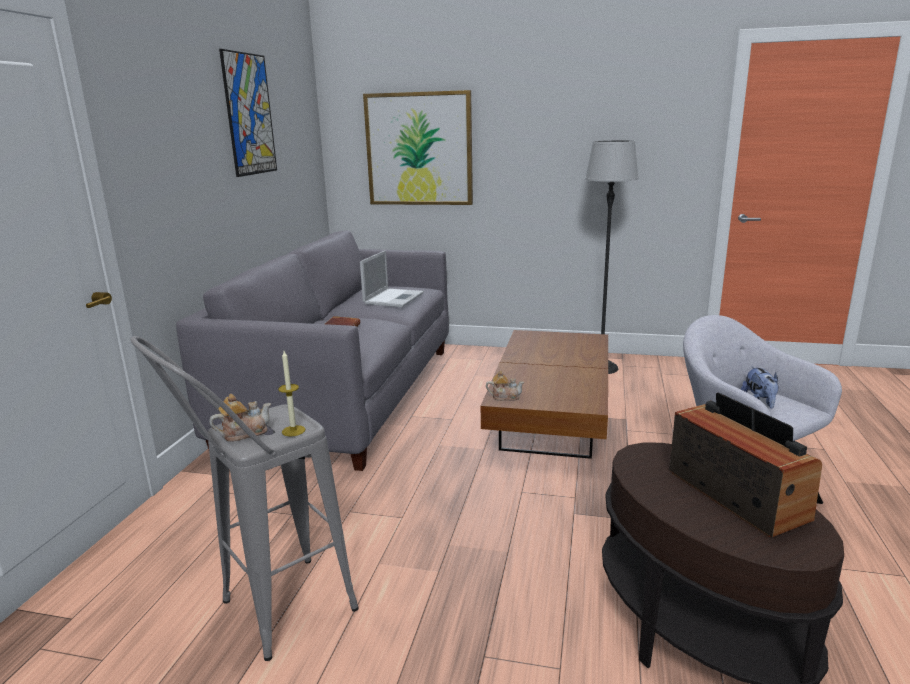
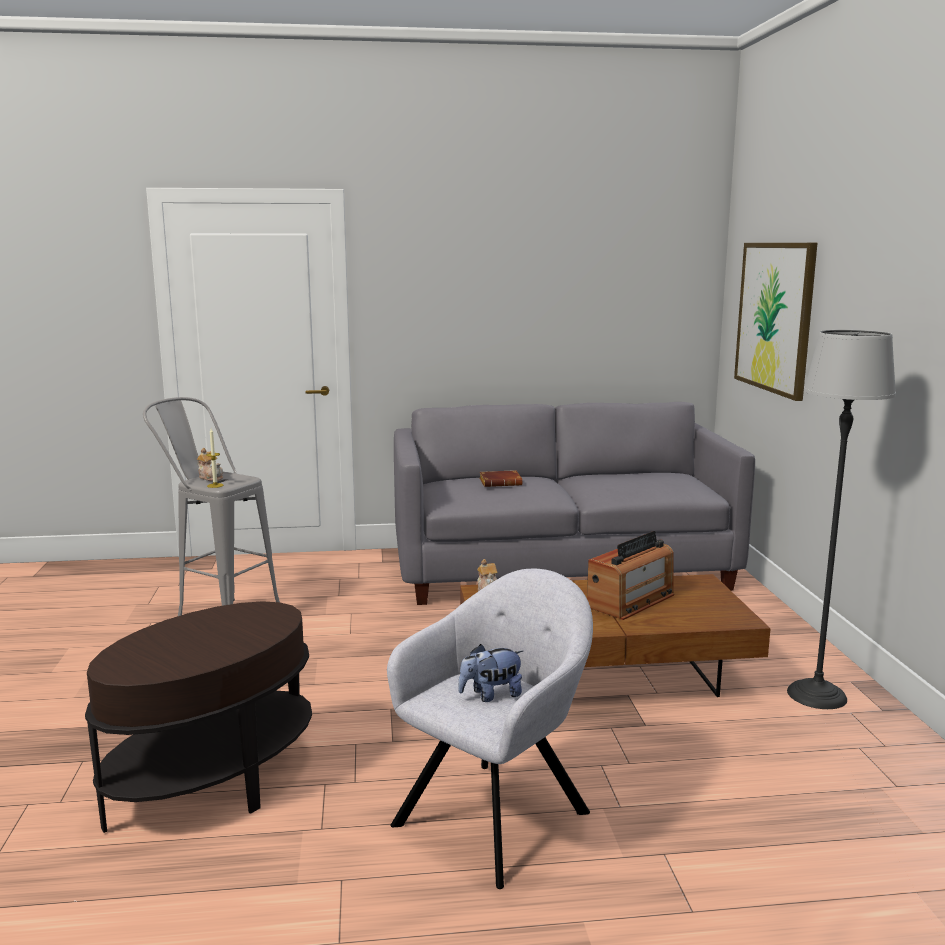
camera: 70 degrees right, 5 degrees down
(249, 114) = (563, 265): picture -> none
(394, 298) = (633, 484): laptop -> none
(737, 495) = (201, 646): radio -> radio (631, 601)

